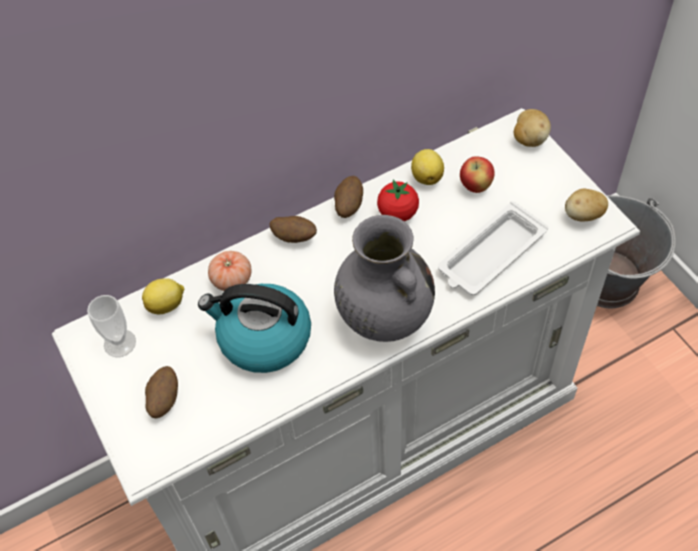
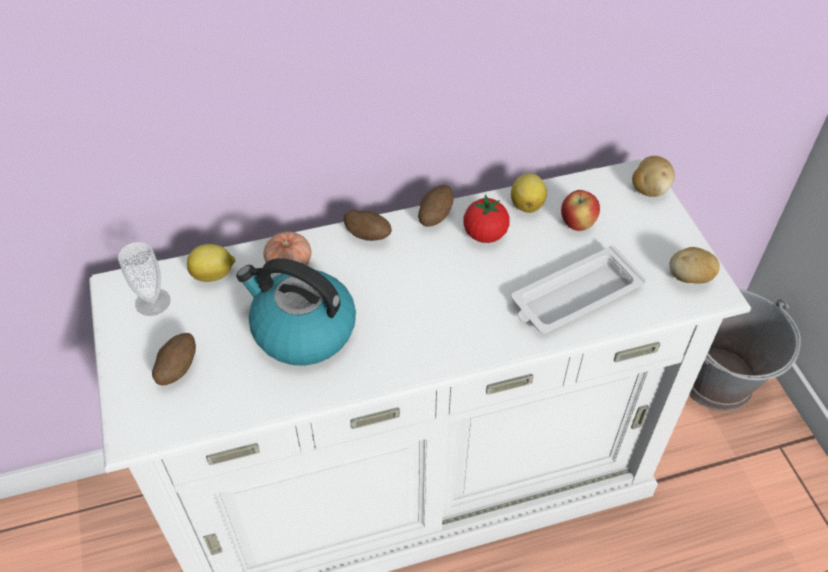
camera: 10 degrees right, 5 degrees down
(384, 316) = (438, 336): grey vase -> none

